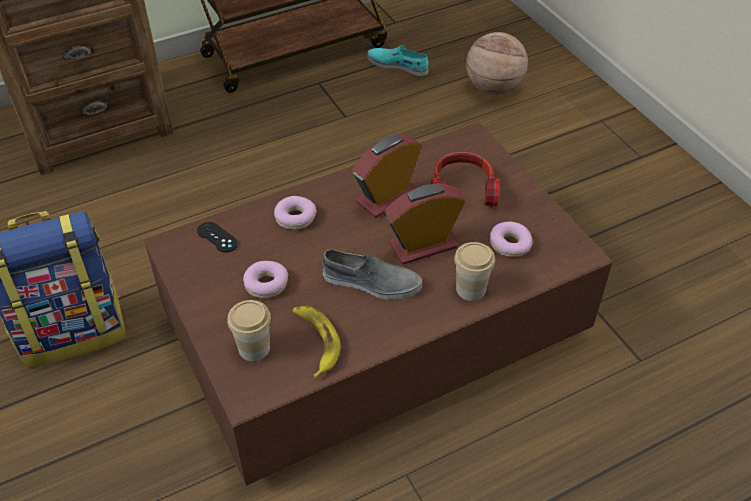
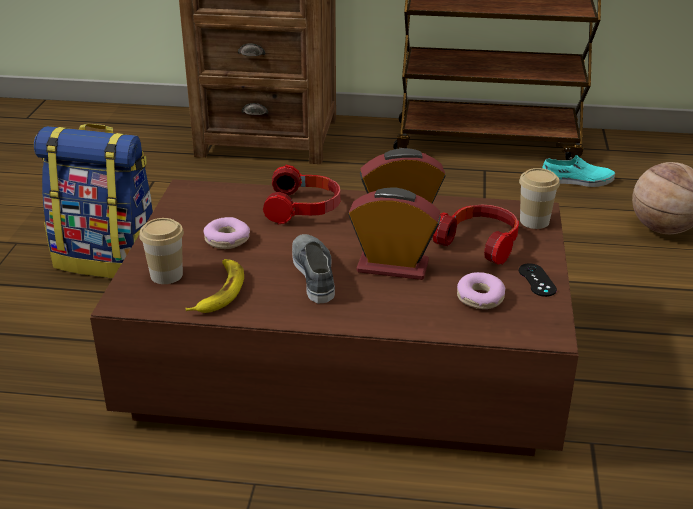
camera: 35 degrees right, 15 degrees down
(217, 237) = (226, 197): black game controller -> black game controller (537, 280)
(295, 218) = (304, 208): donut -> headphones
(371, 282) = (314, 273): grey shoe -> grey shoe turned 150 degrees counterclockwise
(397, 65) = (577, 180): turquoise shoe -> turquoise shoe turned 120 degrees clockwise
(470, 289) = (400, 314): cup -> cup (534, 221)

